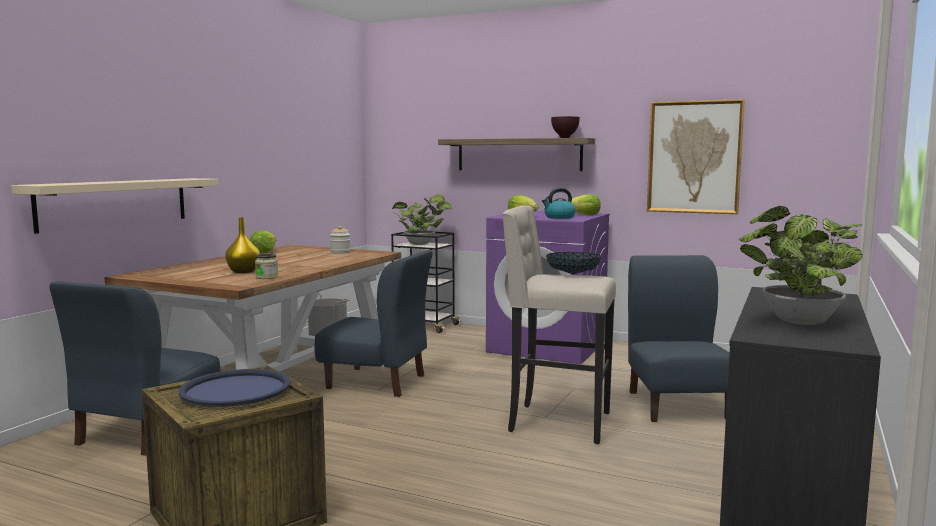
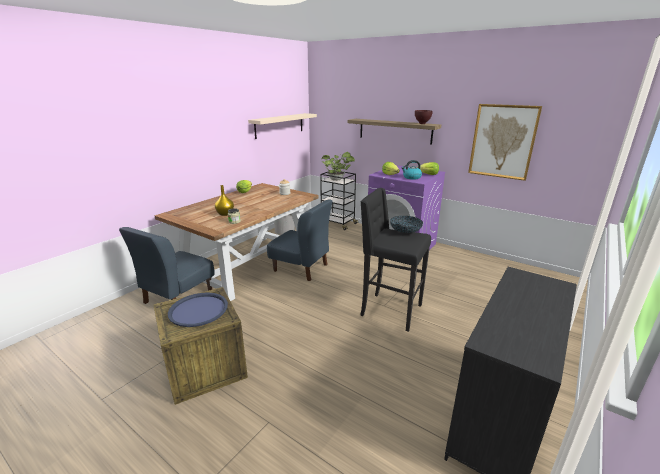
camera: 10 degrees right, 15 degrees up
(115, 203) = (157, 173): beige shelf -> beige shelf (279, 125)
(557, 423) = (389, 311): beige stool -> black stool
(678, 405) = (463, 302): blue chair -> none
(796, 322) = (519, 323): potted plant -> none

